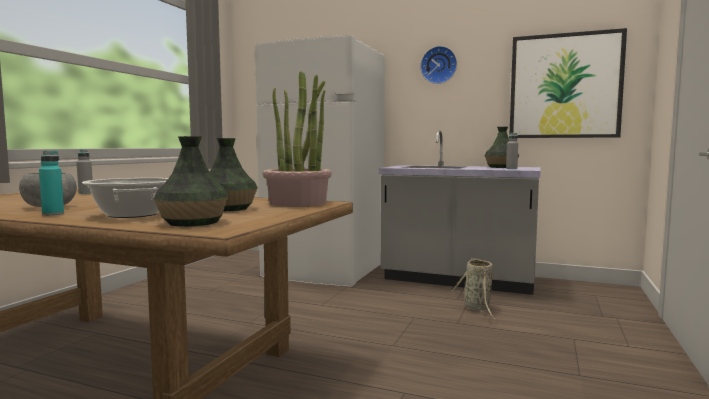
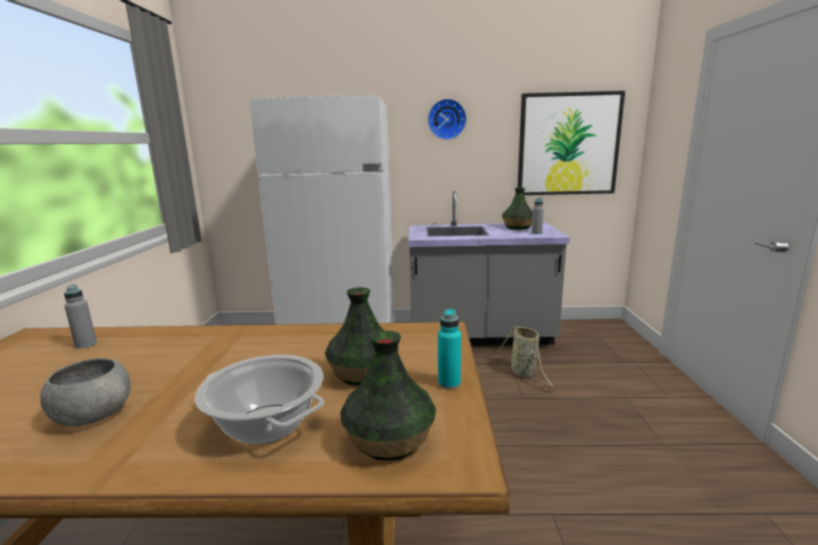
camera: 20 degrees left, 10 degrees up
(53, 214) = (138, 449): turquoise bottle -> turquoise bottle (449, 383)
(298, 203) = (417, 337): potted plant -> none

